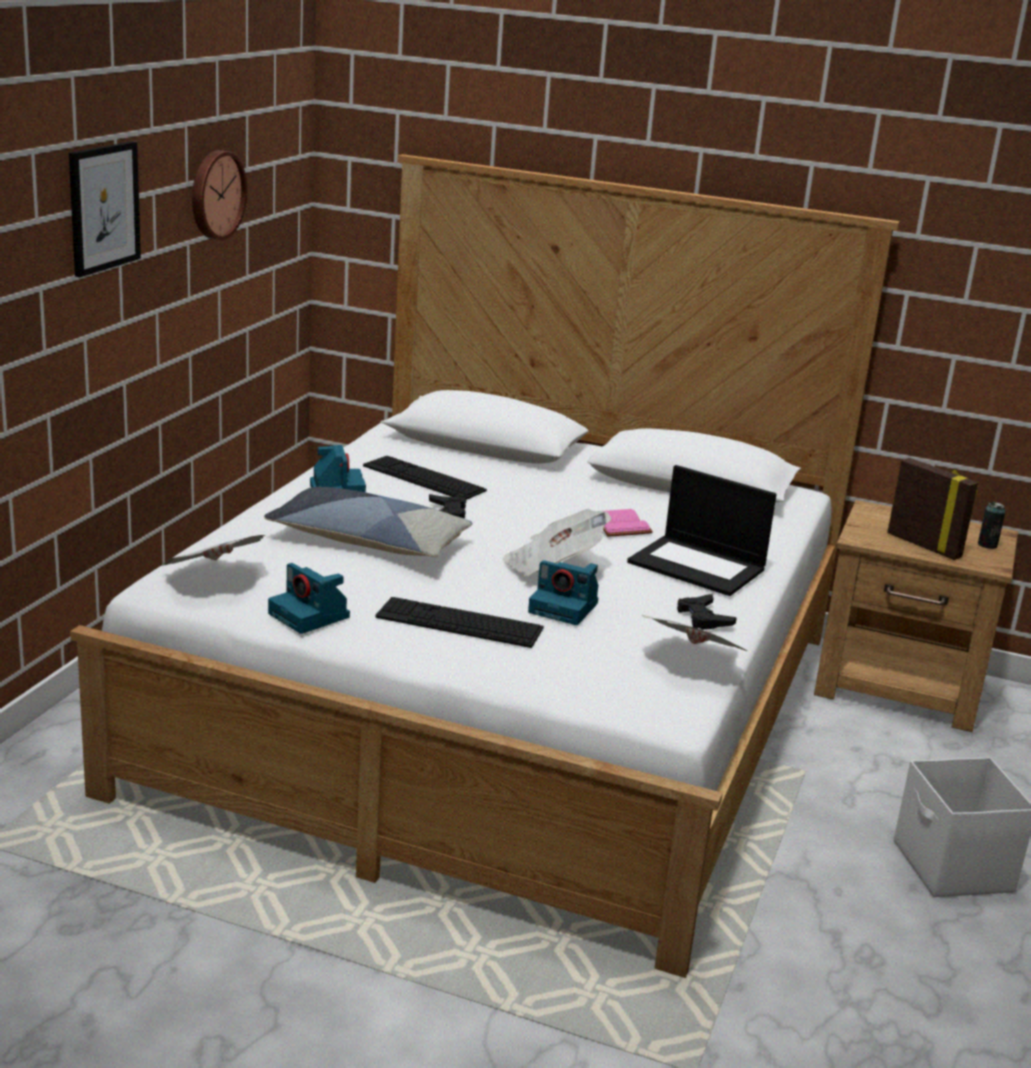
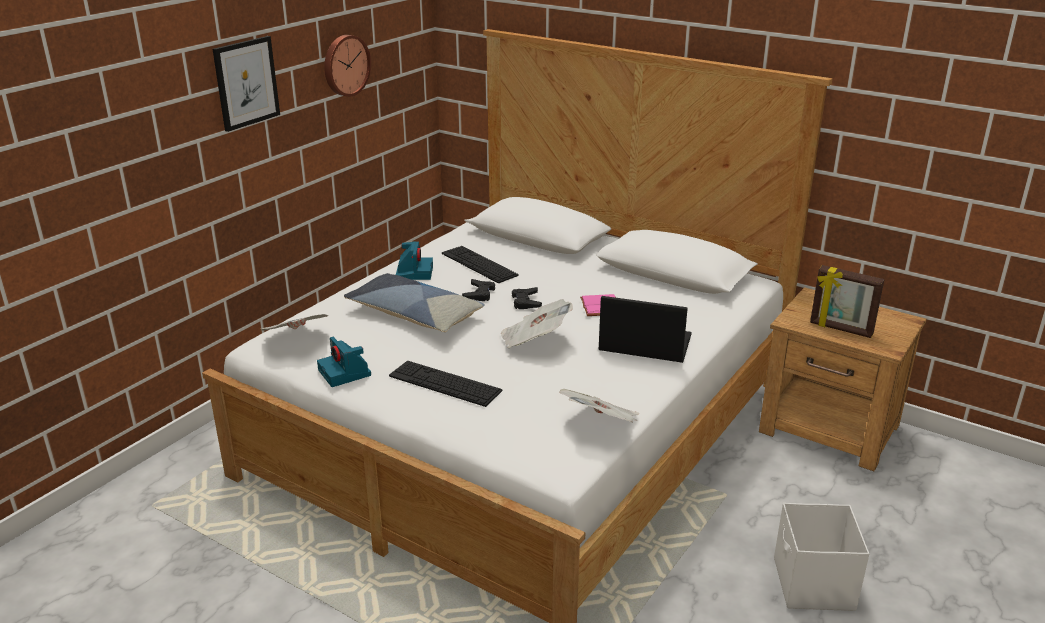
camera: 15 degrees right, 5 degrees up
(565, 608) = (526, 374): camera -> none
(698, 566) = (643, 343): laptop -> laptop turned 150 degrees clockwise
(703, 618) = (626, 387): black game controller -> black game controller (526, 302)
(924, 545) = (840, 329): picture frame -> picture frame turned 150 degrees clockwise
(987, 545) = (893, 330): can -> none

